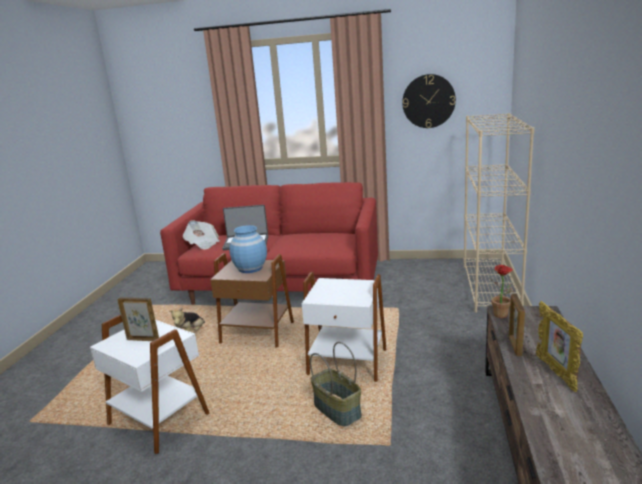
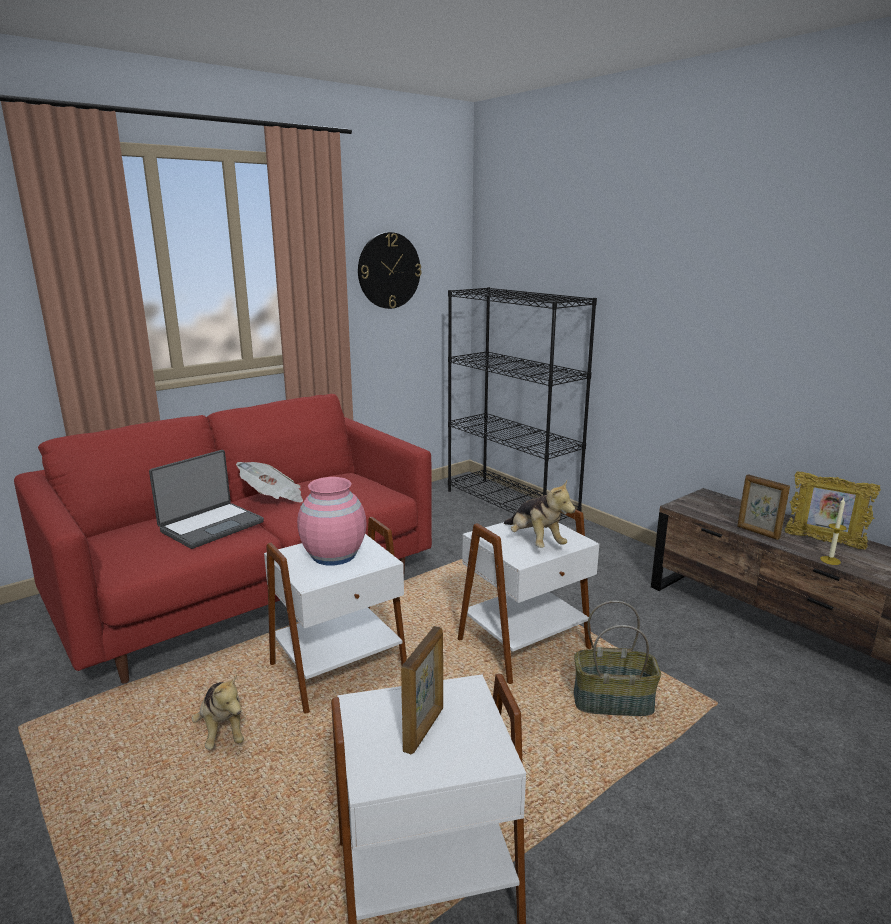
camera: 50 degrees left, 0 degrees up
(143, 339) = (424, 729): picture frame -> picture frame turned 150 degrees clockwise
(202, 244) = (116, 552): newspaper -> newspaper (273, 498)
(250, 268) = (334, 555): blue vase -> pink vase
(257, 333) = (340, 670): brown side table -> white side table
(339, 293) = (535, 542): none -> plush toy
(490, 287) = (511, 505): beige bookcase -> black bookcase
(503, 316) = (692, 510): potted plant -> none
(522, 384) = (830, 560): none -> candle

